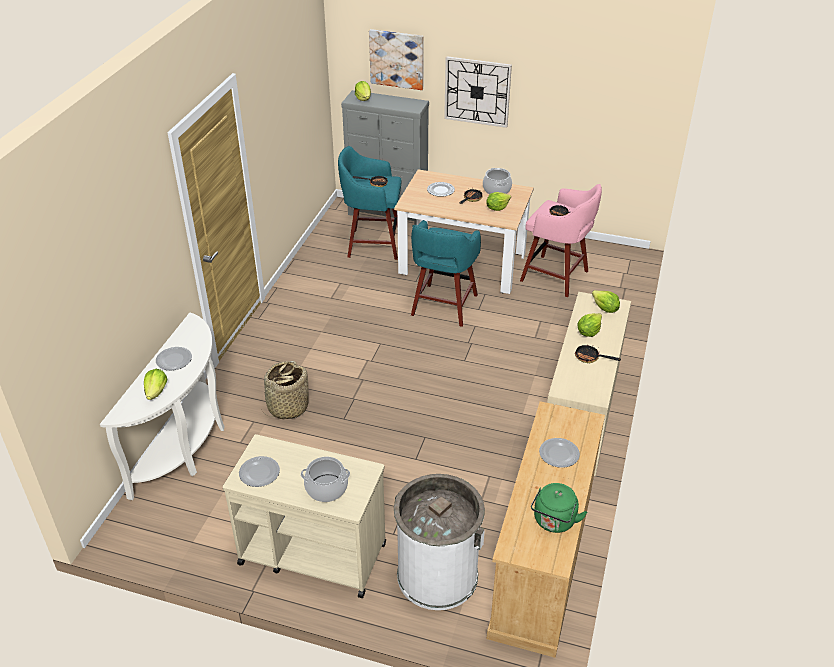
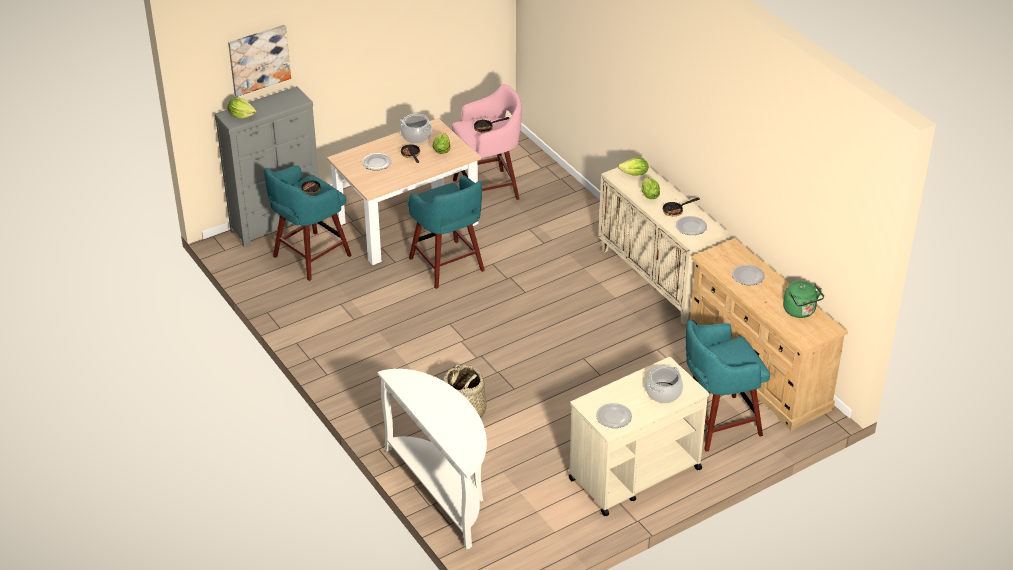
camera: 50 degrees left, 0 degrees up
(156, 392) = (463, 430): lettuce -> none
(174, 359) = (432, 405): plate -> plate (690, 227)
(437, 574) = (717, 423): white trash can -> turquoise stool
(477, 91) = (343, 54): wall clock -> none

